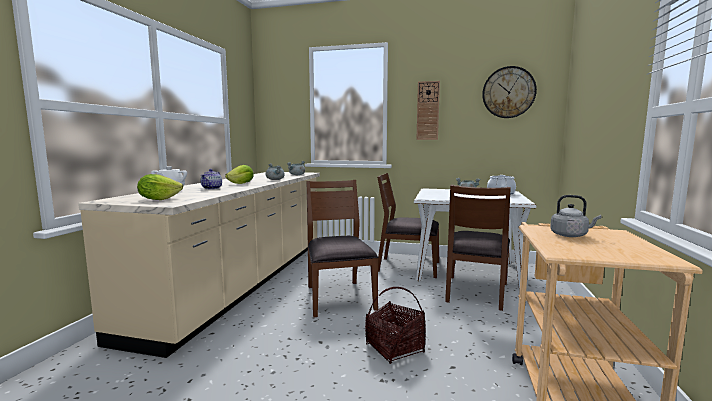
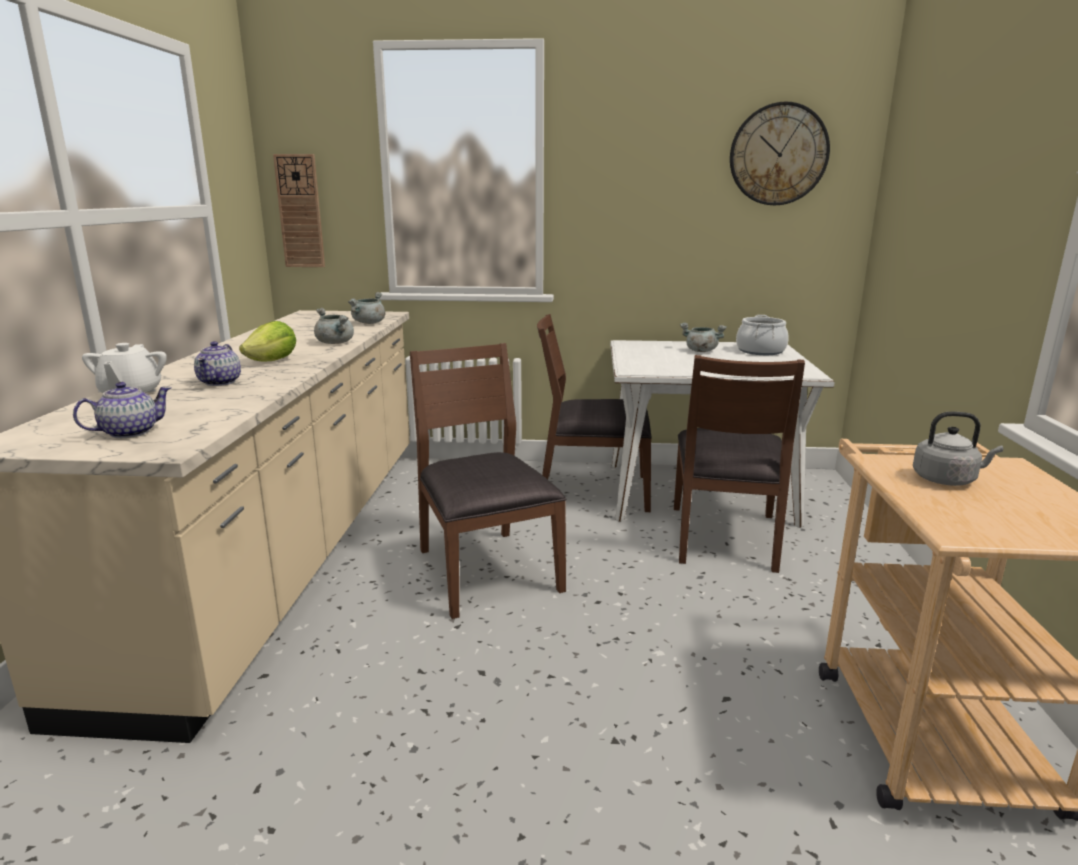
camera: 10 degrees left, 10 degrees up
(158, 199) = (129, 432): lettuce -> teapot
(395, 348) = (619, 671): basket -> none
(428, 110) = (625, 187): wall clock -> wall clock (300, 211)

